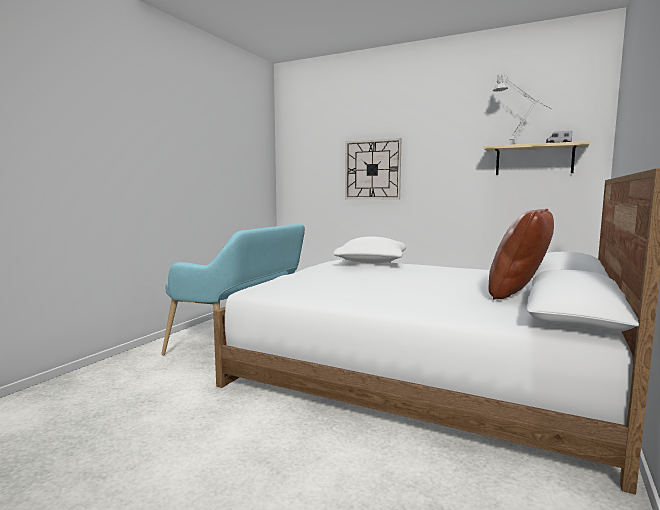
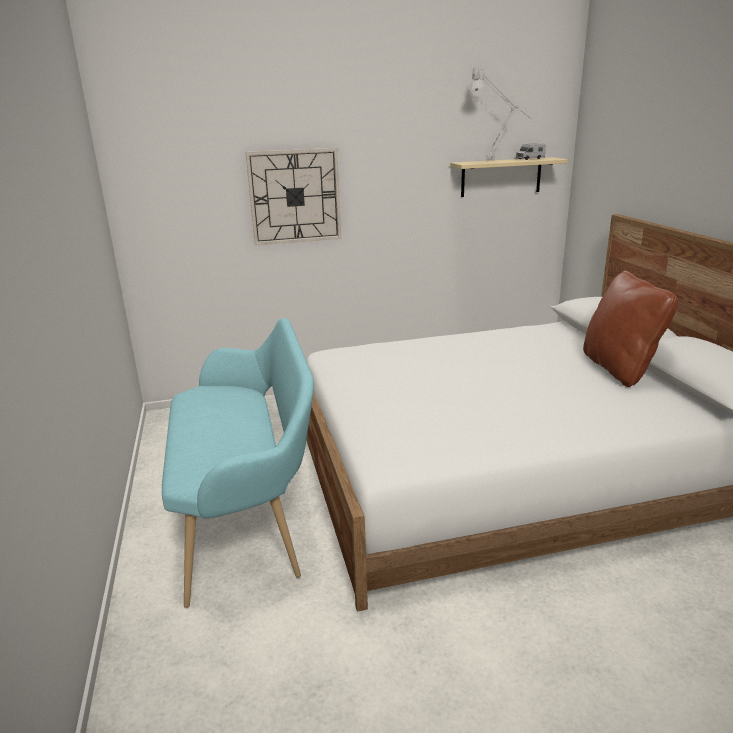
camera: 40 degrees left, 15 degrees up
(371, 262) = (393, 351): white pillow -> none

